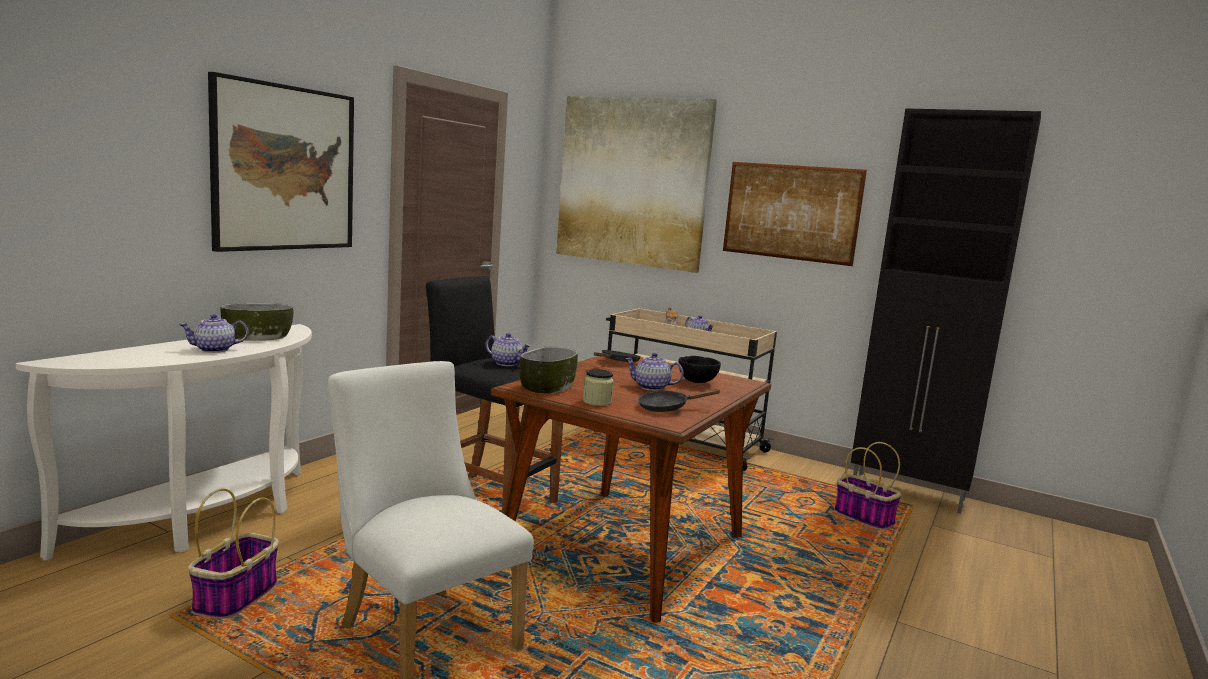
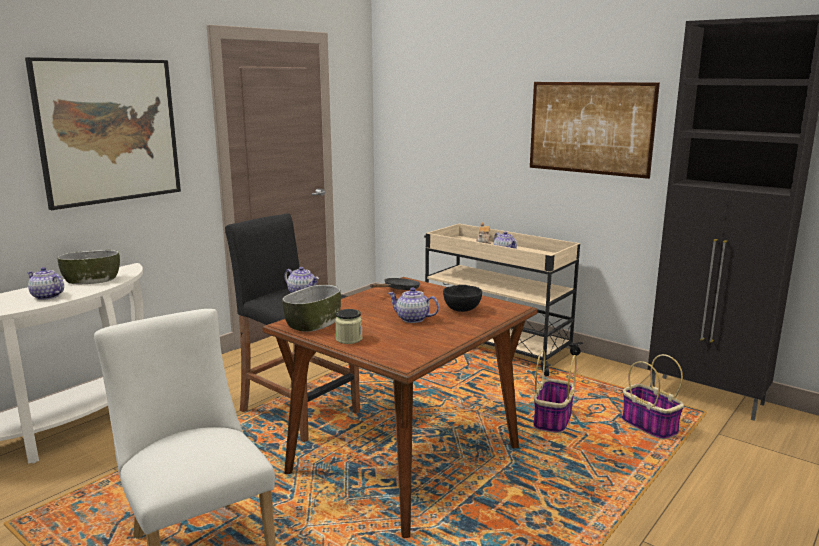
camera: 10 degrees right, 5 degrees up
(214, 350) = (47, 296): teapot -> teapot turned 45 degrees clockwise
(235, 598) = (60, 507): basket -> basket (552, 420)
(632, 182) = (447, 106): picture -> none
(667, 408) = (412, 344): black frying pan -> none

